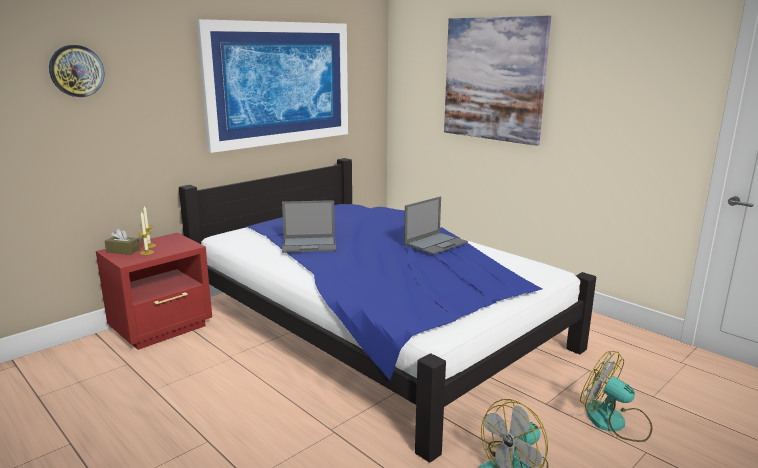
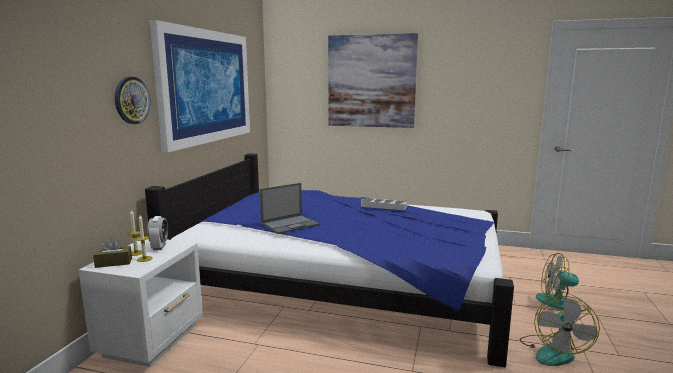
camera: 30 degrees left, 5 degrees down
(76, 71) = (54, 64): wall clock -> wall clock (131, 100)
(163, 328) = (153, 340): red nightstand -> white nightstand
(172, 244) = (159, 247): none -> alarm clock
(436, 243) = (383, 206): laptop -> grey tray

